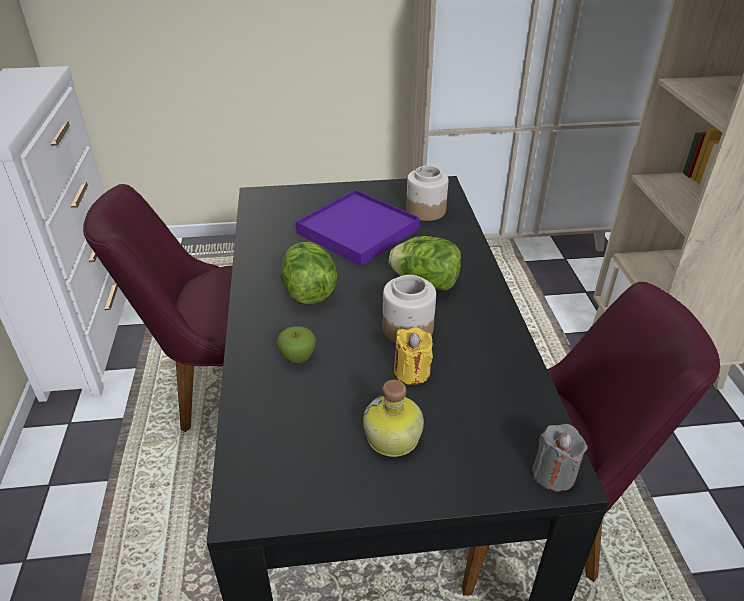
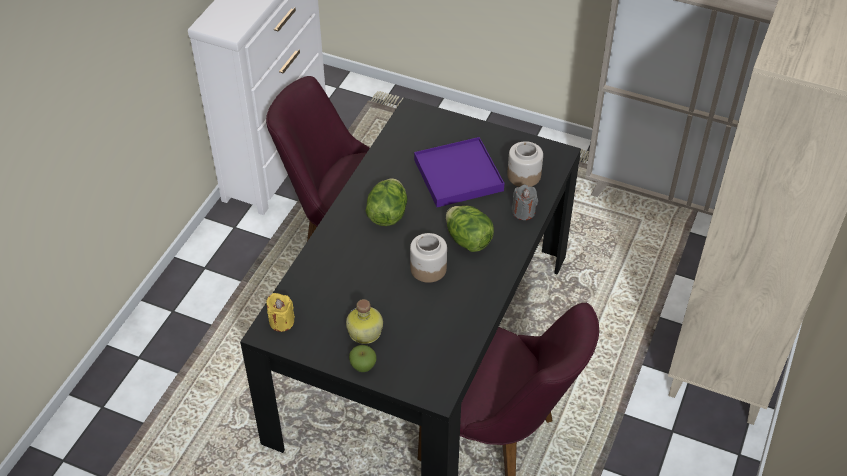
camera: 30 degrees right, 10 degrees up
(297, 358) = (348, 259): apple -> apple (363, 366)
(412, 372) = (407, 298): yellow candle -> yellow candle (281, 322)
(554, 474) = (433, 391): grey candle -> grey candle (523, 212)

